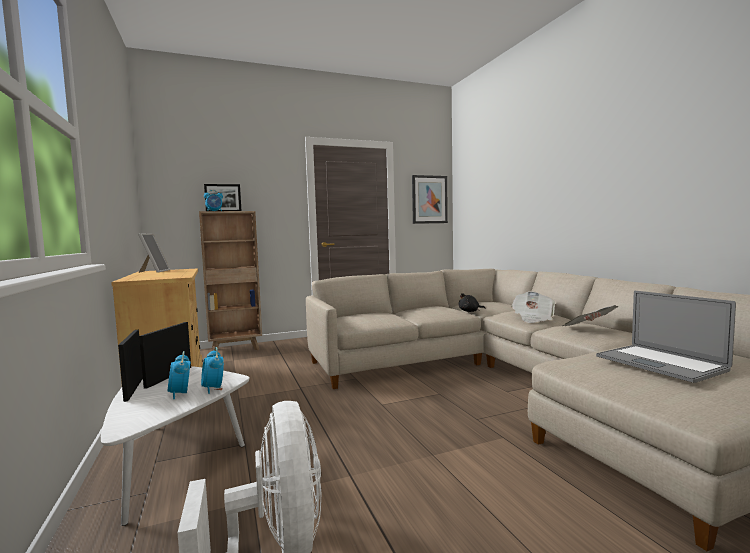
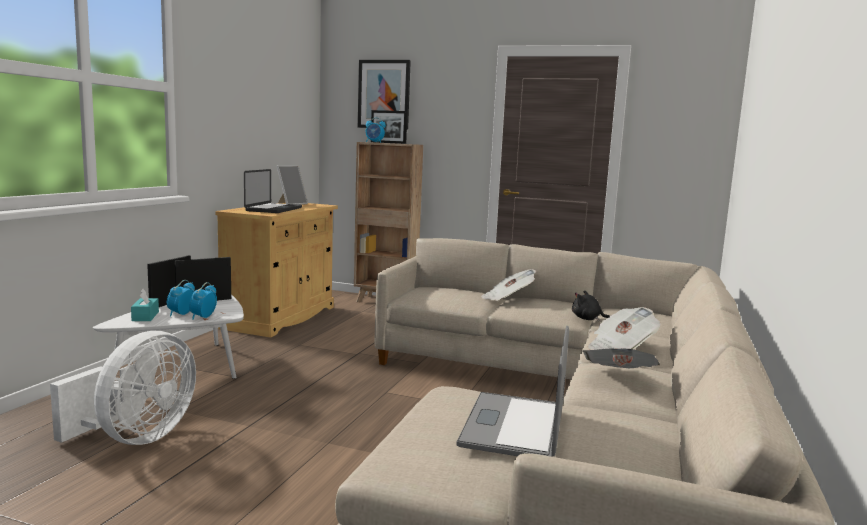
camera: 40 degrees right, 5 degrees up
(143, 409) = (145, 316): none -> turquoise tissue box
(164, 275) = (274, 209): none -> laptop
(405, 312) = (507, 299): none -> newspaper
(429, 199) = (688, 136): picture -> picture (384, 94)

